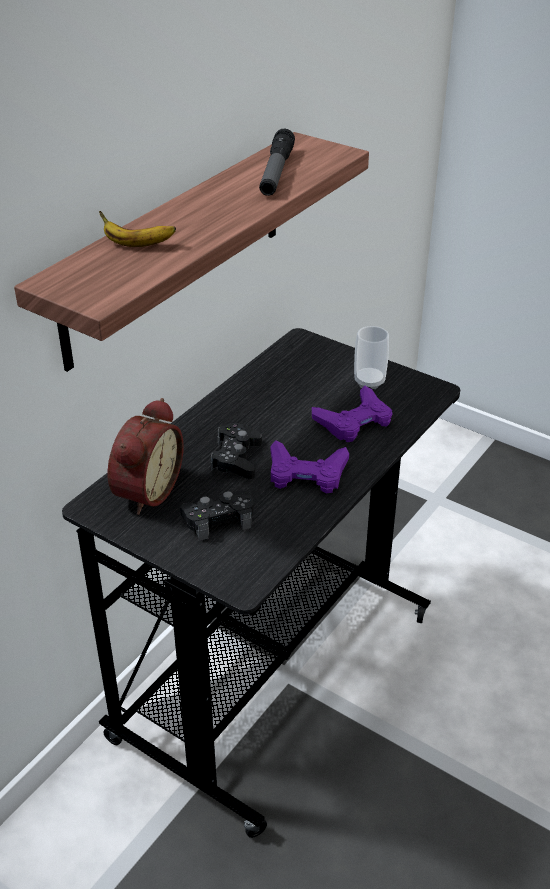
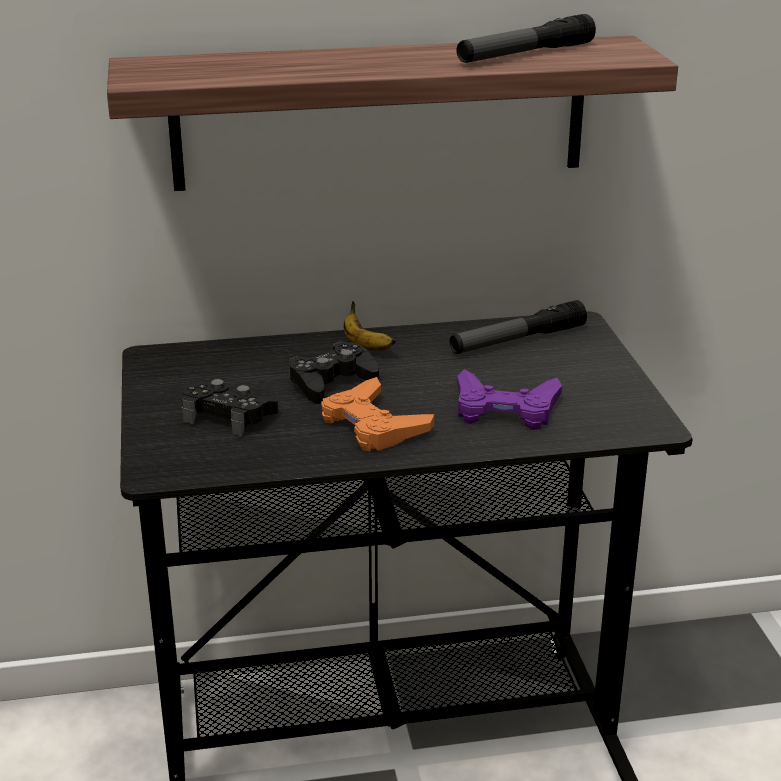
camera: 45 degrees right, 10 degrees down
(137, 245) = (262, 62): banana -> banana (365, 345)
(144, 491) = (210, 366): alarm clock -> none
(288, 370) = (517, 340): none -> flashlight
(306, 473) = (373, 425): purple game controller -> orange game controller
(369, 381) = (588, 386): cup -> none

